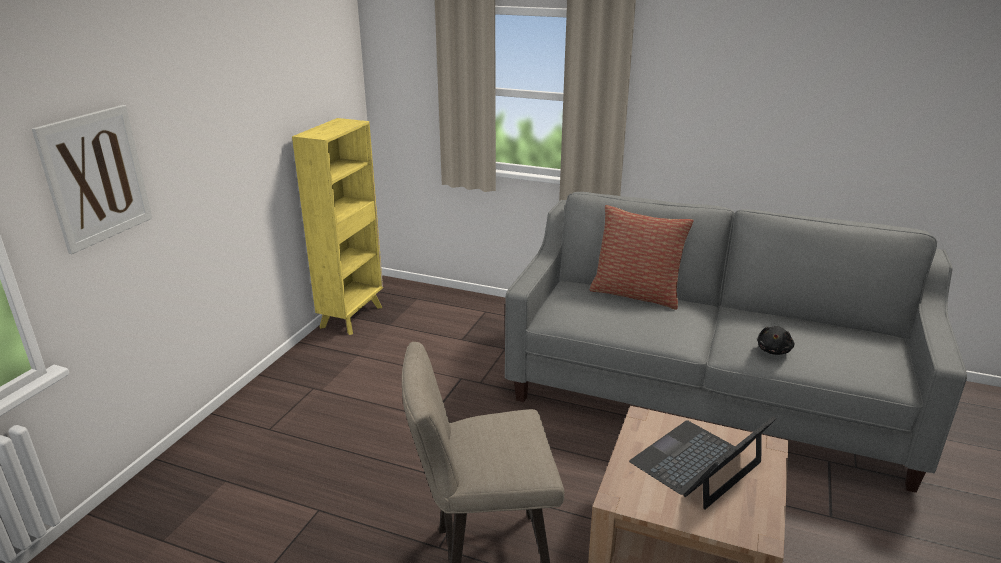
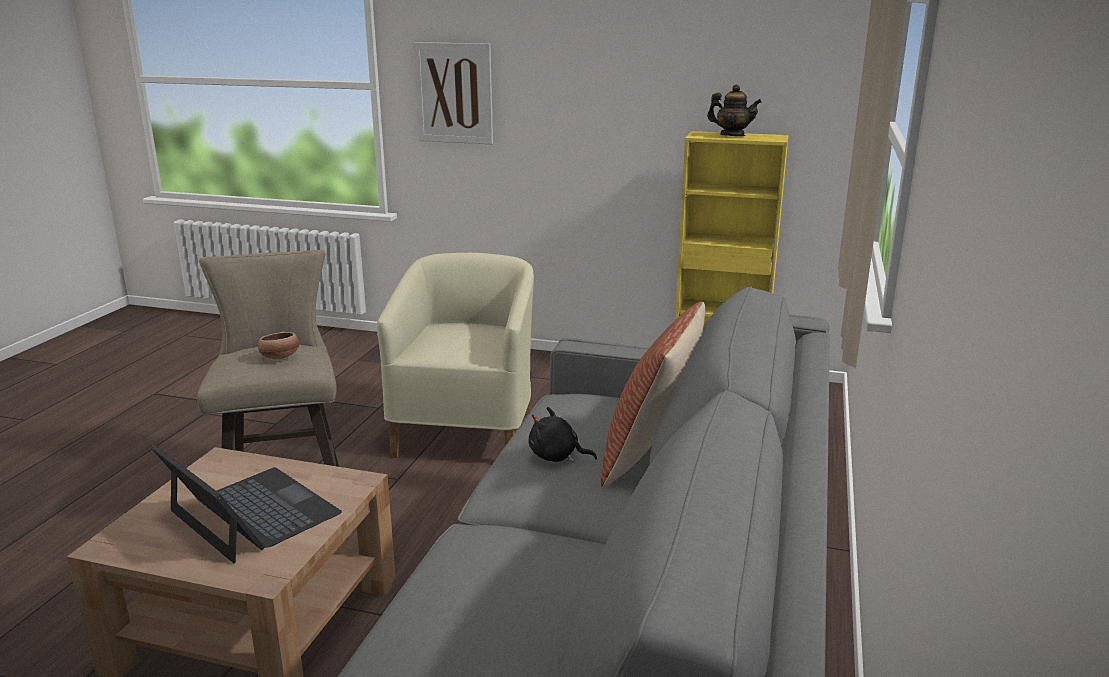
camera: 85 degrees right, 5 degrees down
(329, 129) = (732, 135): none -> teapot
(397, 445) = (468, 431): none -> beige armchair
(507, 431) = (280, 357): none -> bowl
(774, 350) = (461, 569): black plush toy -> black plush toy (556, 456)

